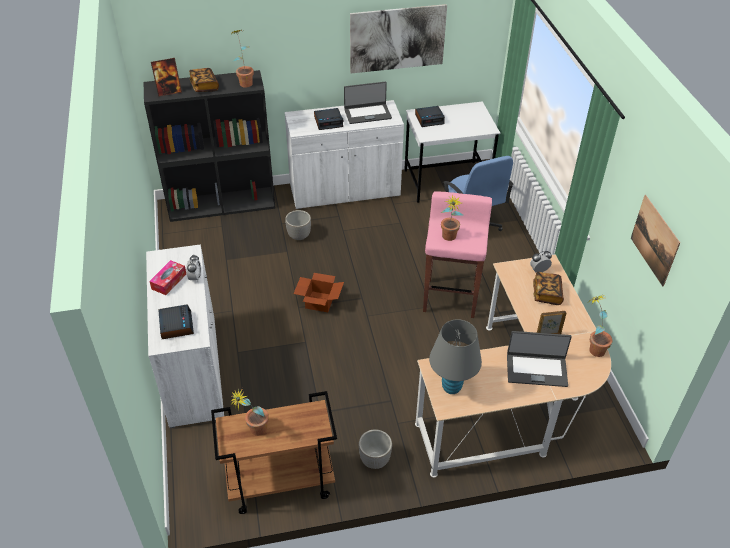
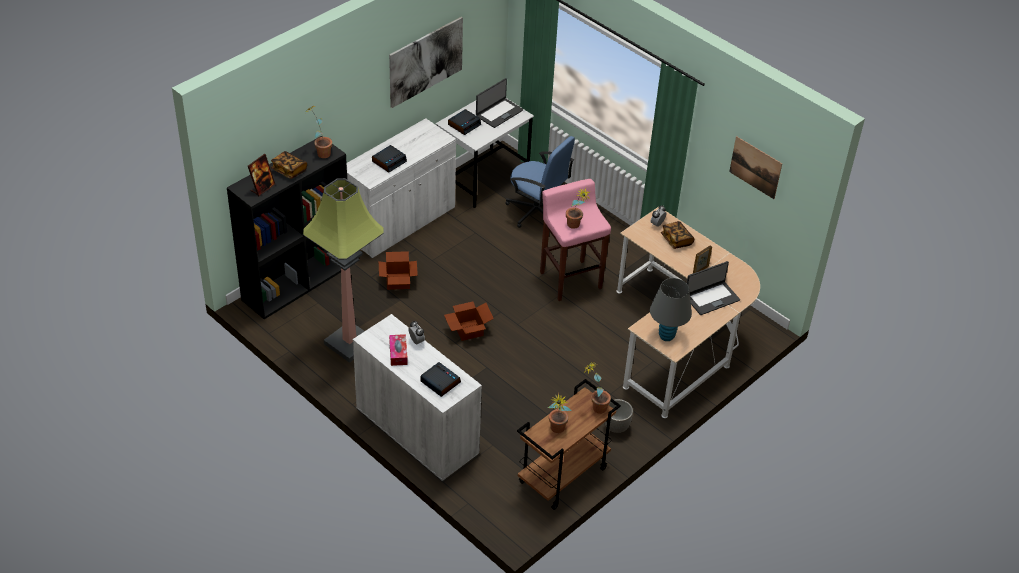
camera: 35 degrees left, 0 degrees up
(214, 268) = (349, 343): none -> floor lamp
(298, 236) = (397, 282): planter -> cardboard box
(367, 113) = (415, 140): laptop -> laptop (499, 113)
(593, 347) = (735, 265): potted plant -> potted plant (595, 407)

